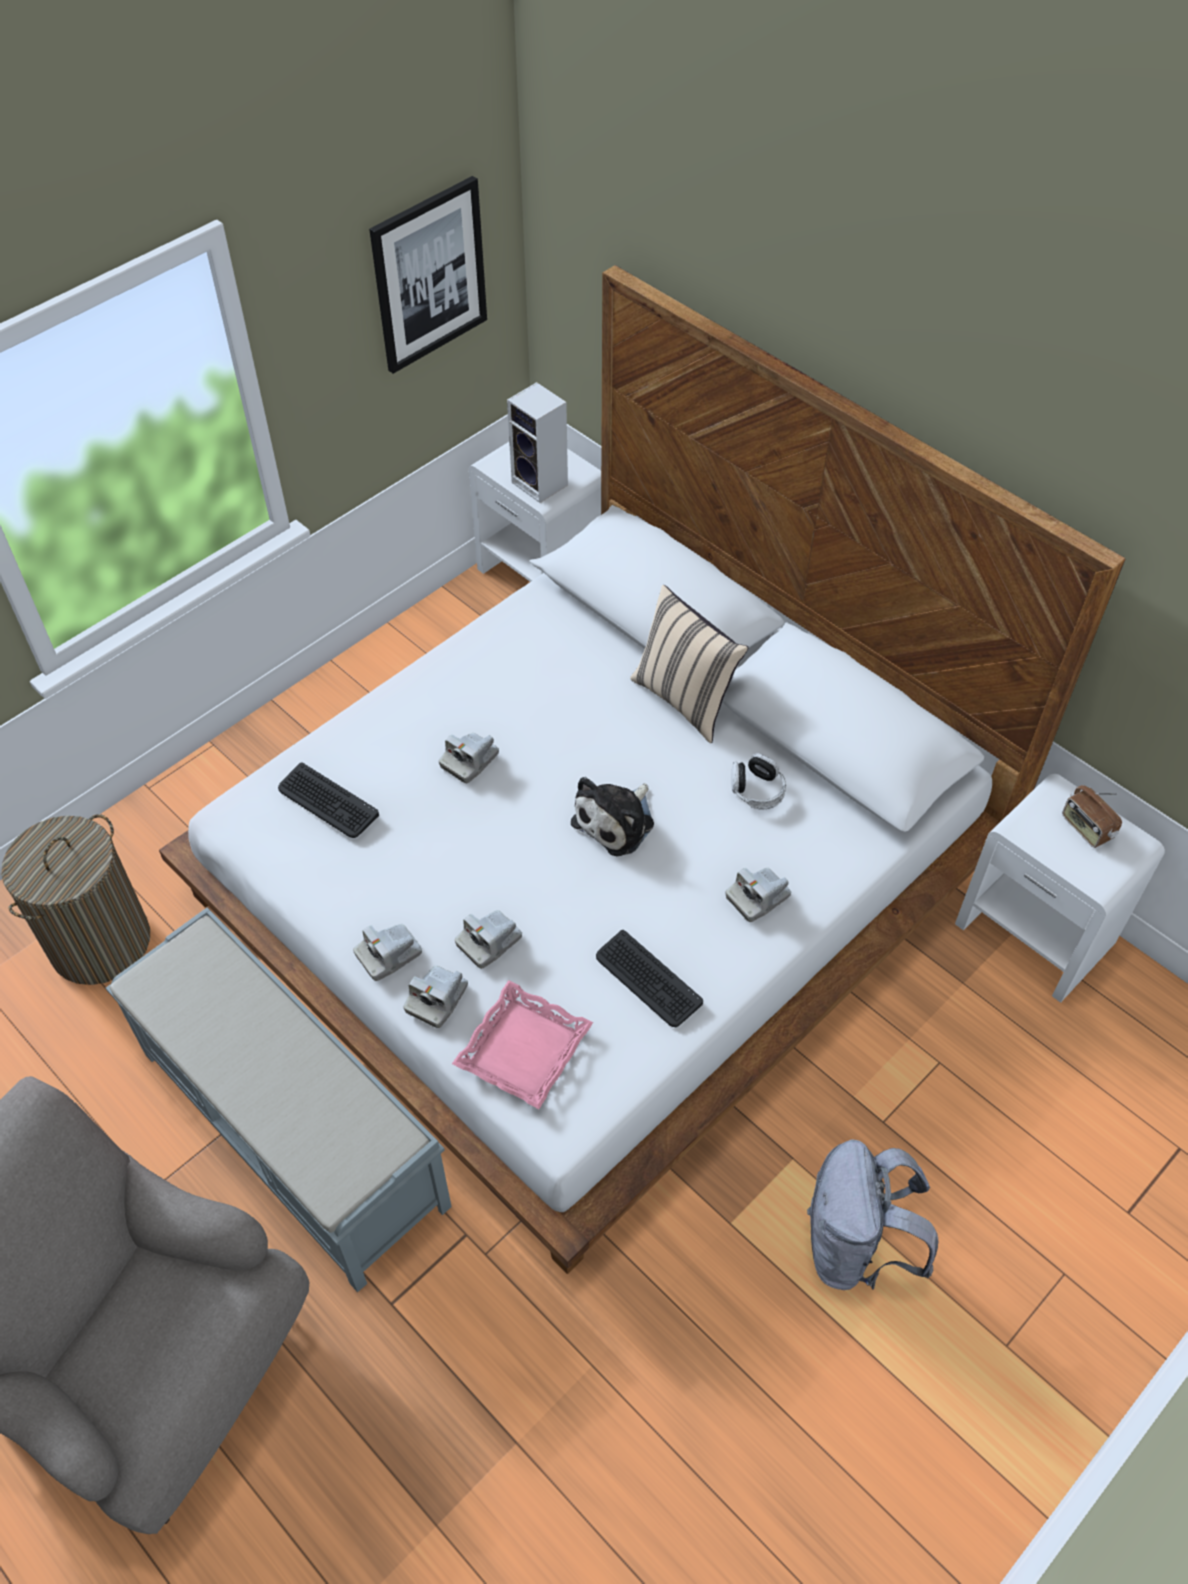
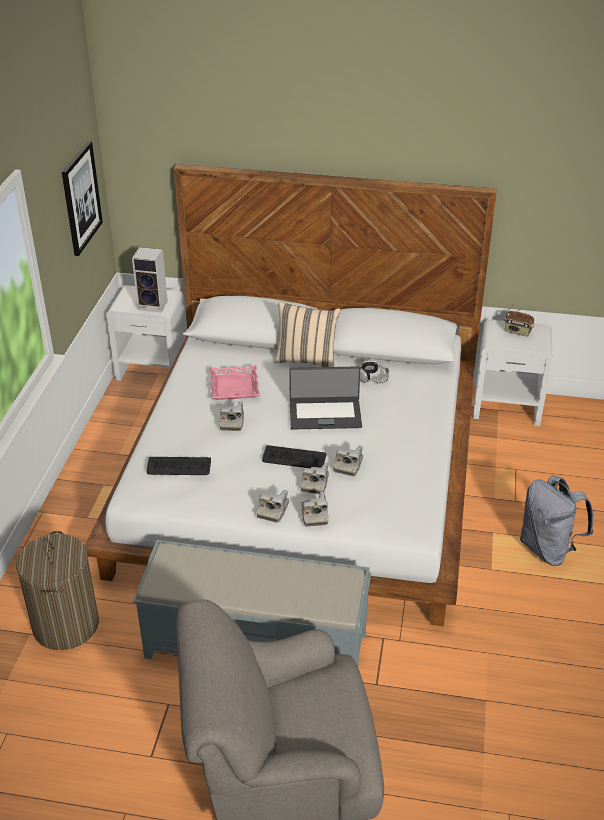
camera: 35 degrees left, 15 degrees down
(523, 1048) = (373, 512): pink tray -> pink tray (234, 387)
(617, 821) = (325, 414): plush toy -> laptop
(648, 979) = (399, 462): keyboard -> keyboard (294, 458)
(757, 897) = (414, 414): camera -> camera (348, 465)

